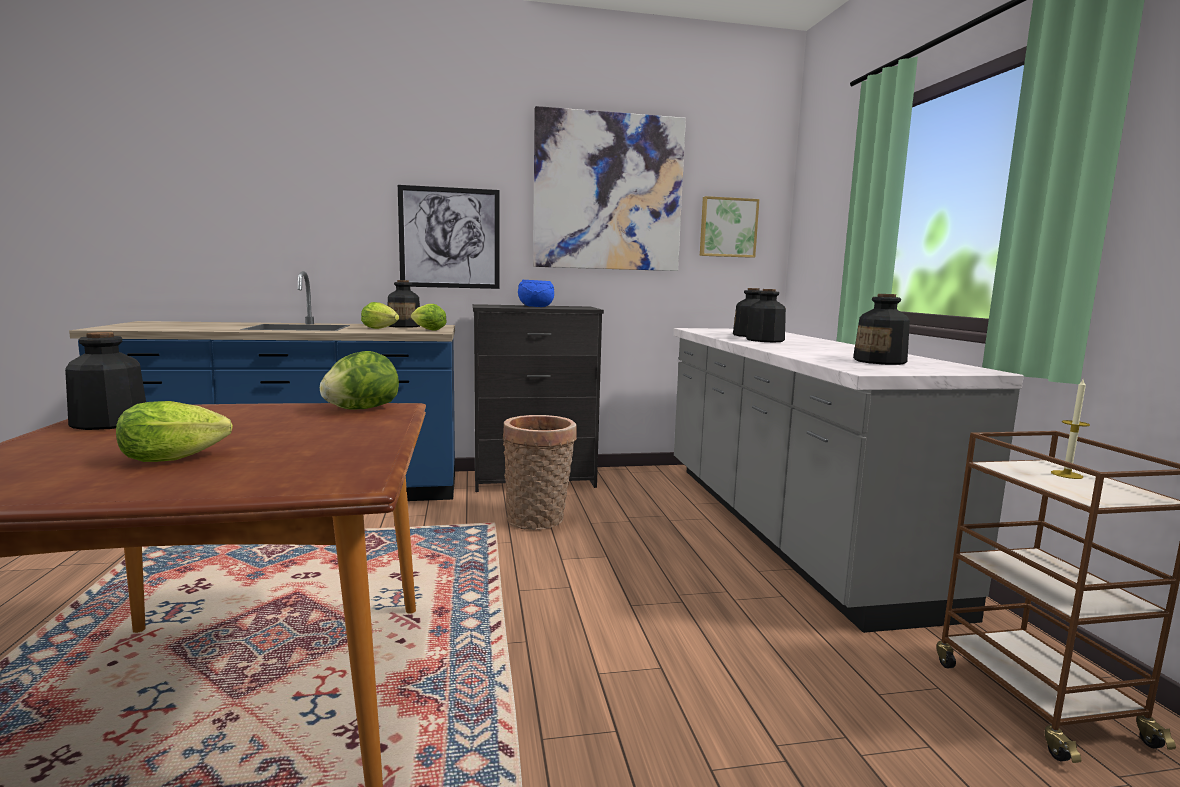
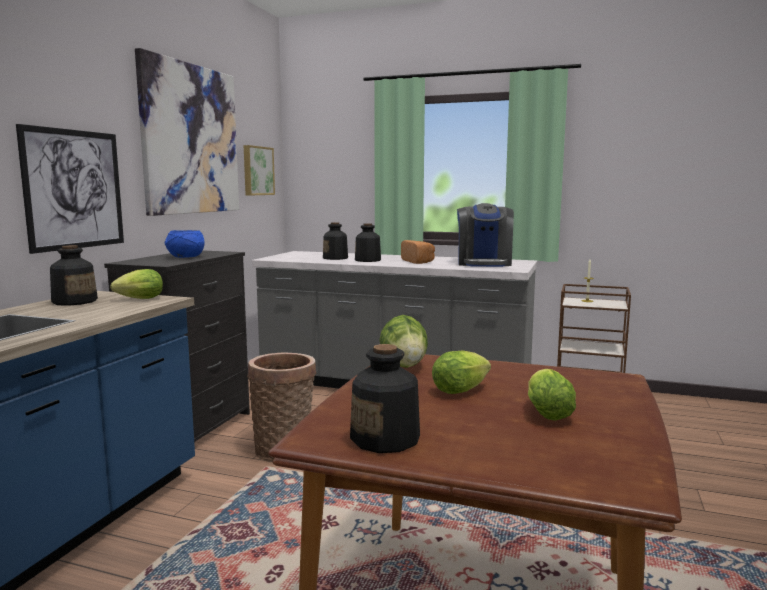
camera: 60 degrees left, 0 degrees up
(381, 329) = (95, 308): lettuce -> lettuce (463, 390)
(810, 348) = (418, 261): none -> bread
(880, 361) = (484, 263): bottle -> coffee machine

